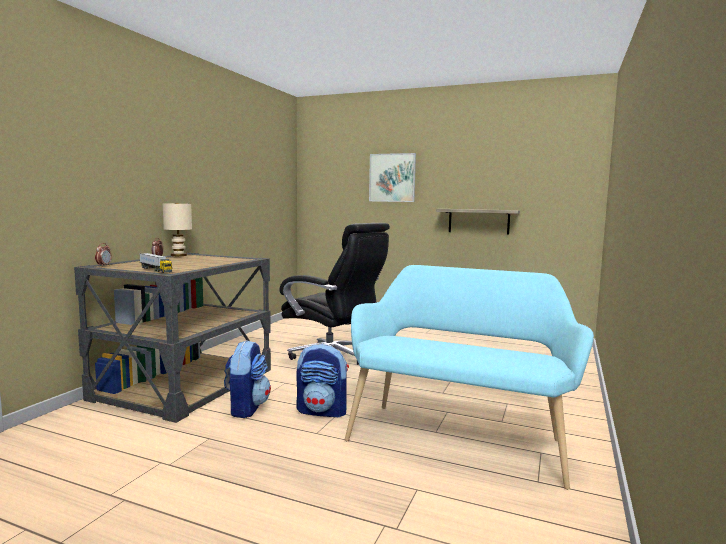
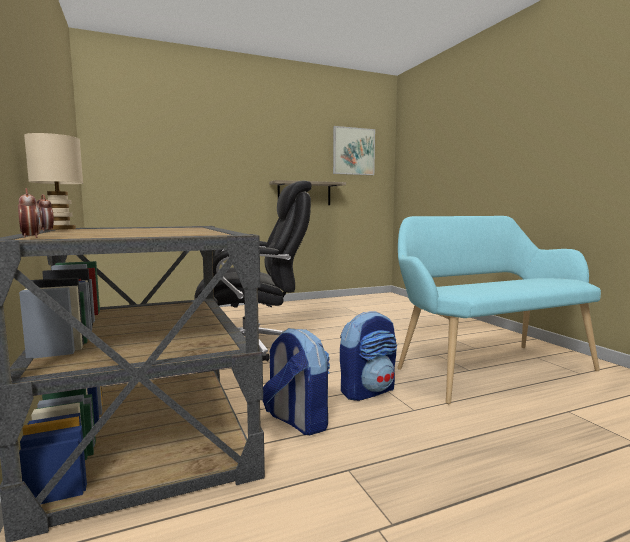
camera: 45 degrees left, 0 degrees up
(155, 269) = (177, 234): toy truck -> none
(392, 177) = (215, 147): picture -> picture (353, 151)

